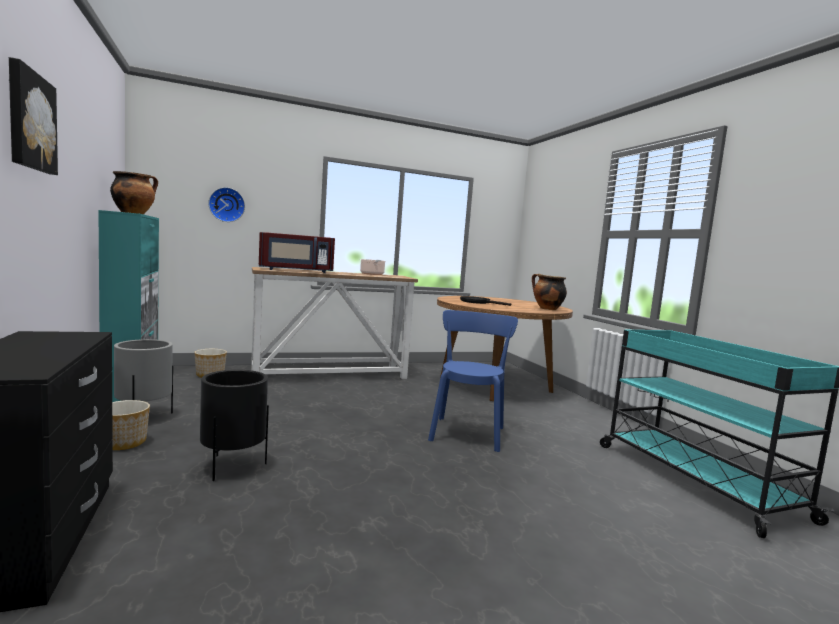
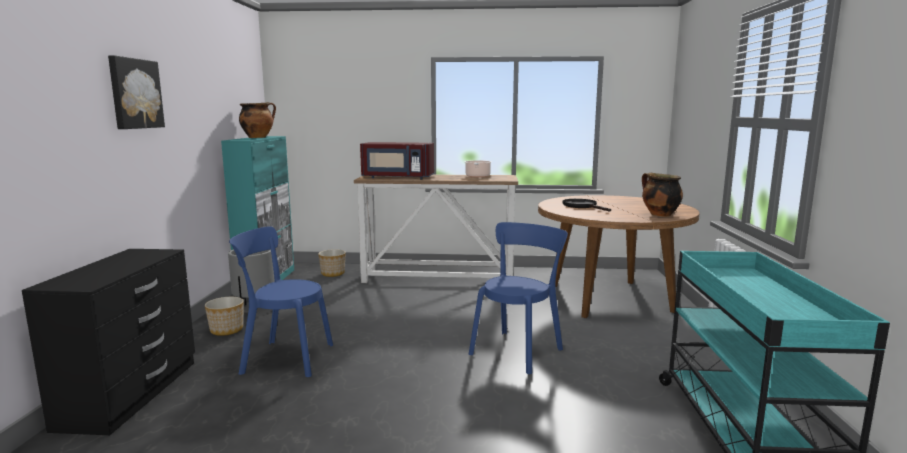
camera: 25 degrees right, 5 degrees up
(227, 205) = (345, 116): wall clock -> none
(232, 466) = (284, 358): black planter -> blue chair

